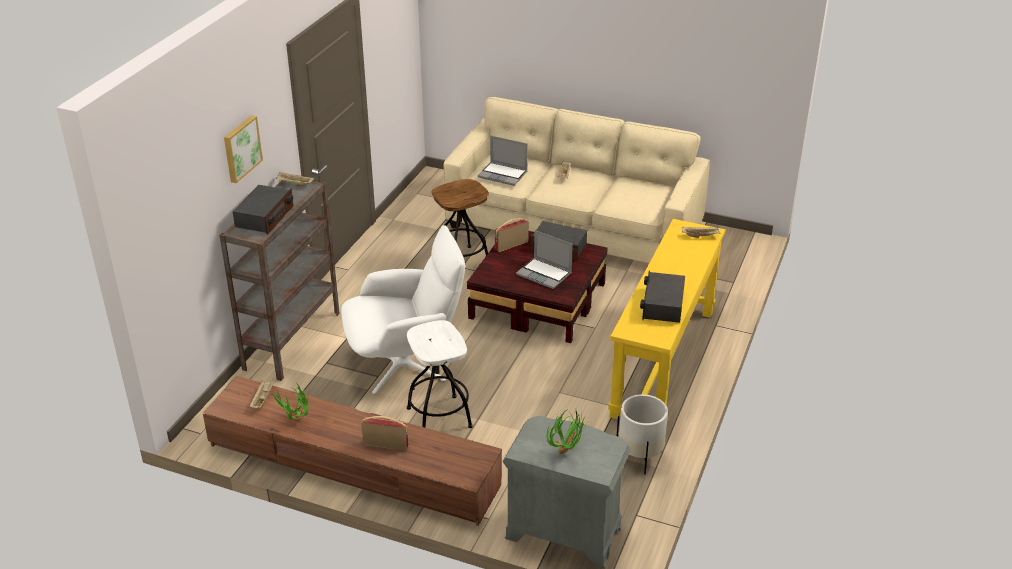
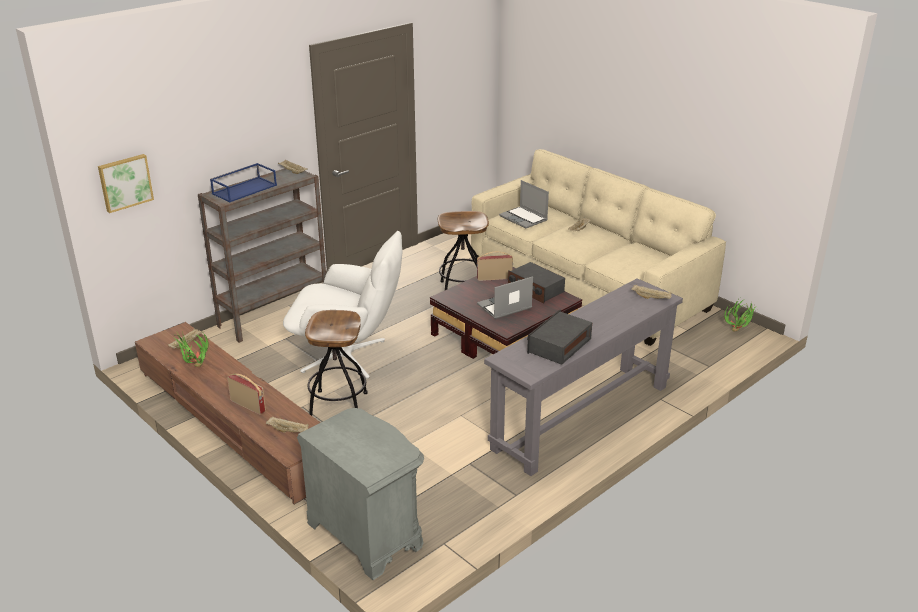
camera: 25 degrees right, 5 degrees down
(241, 148) = (237, 124): picture -> picture (125, 182)
(265, 217) = (244, 189): radio -> blue tray
(439, 417) = (338, 405): white stool -> brown stool
(448, 457) = (289, 431): none -> beige tray
(545, 274) = (504, 307): laptop -> laptop turned 90 degrees clockwise
(568, 452) = (357, 446): potted plant -> potted plant (738, 332)
(640, 456) = (491, 492): white planter -> none
(663, 362) = (581, 417): yellow console table -> grey console table

